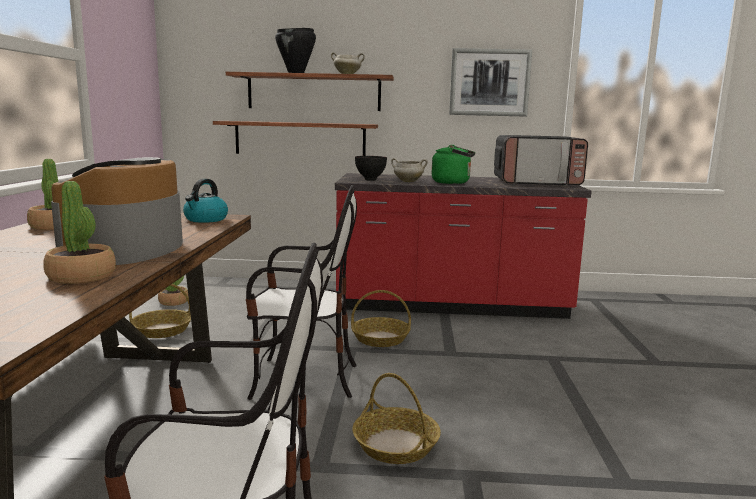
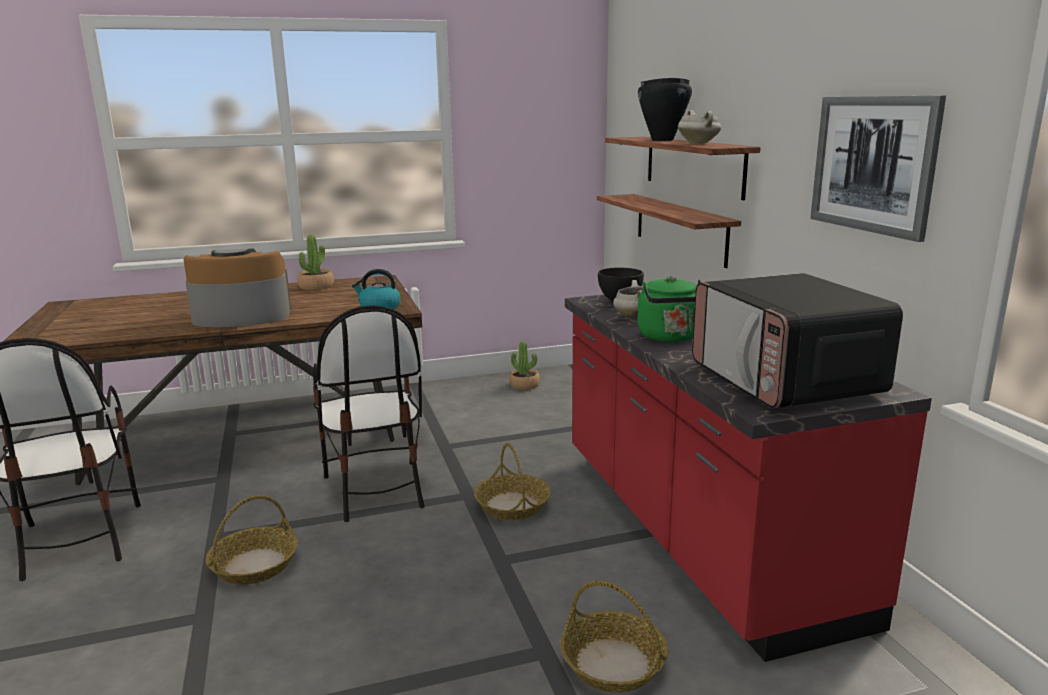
camera: 70 degrees right, 5 degrees up
(82, 276) = (159, 326): potted plant -> none
(162, 330) = (450, 403): basket -> basket (614, 663)

